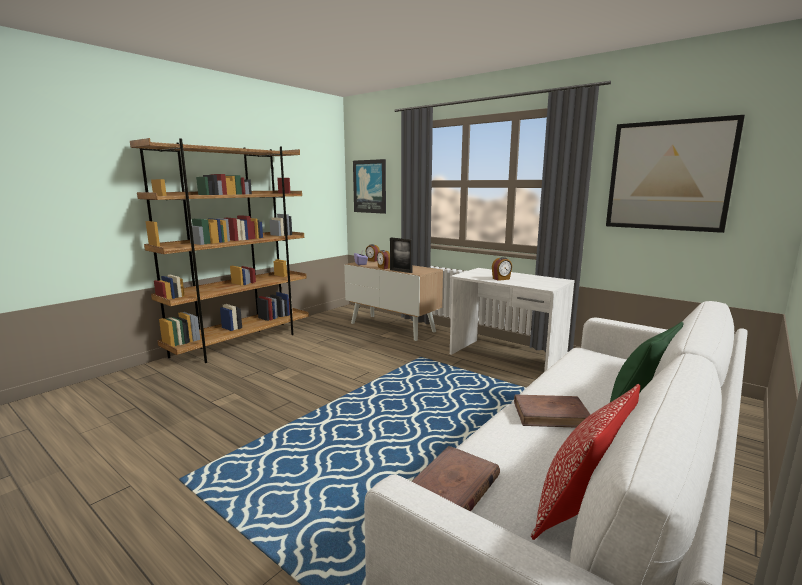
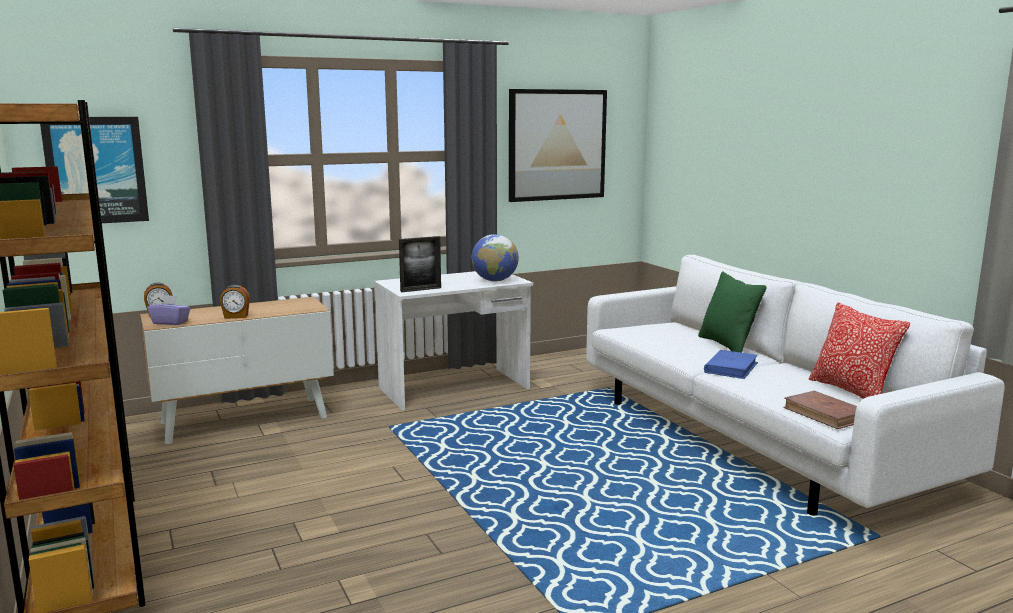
camera: 65 degrees left, 0 degrees up
(401, 271) = (282, 313): picture frame -> picture frame (421, 289)
(501, 279) = (454, 284): alarm clock -> none
(533, 284) = (495, 281): none -> globe
(551, 415) = (731, 368): brown book -> blue book

